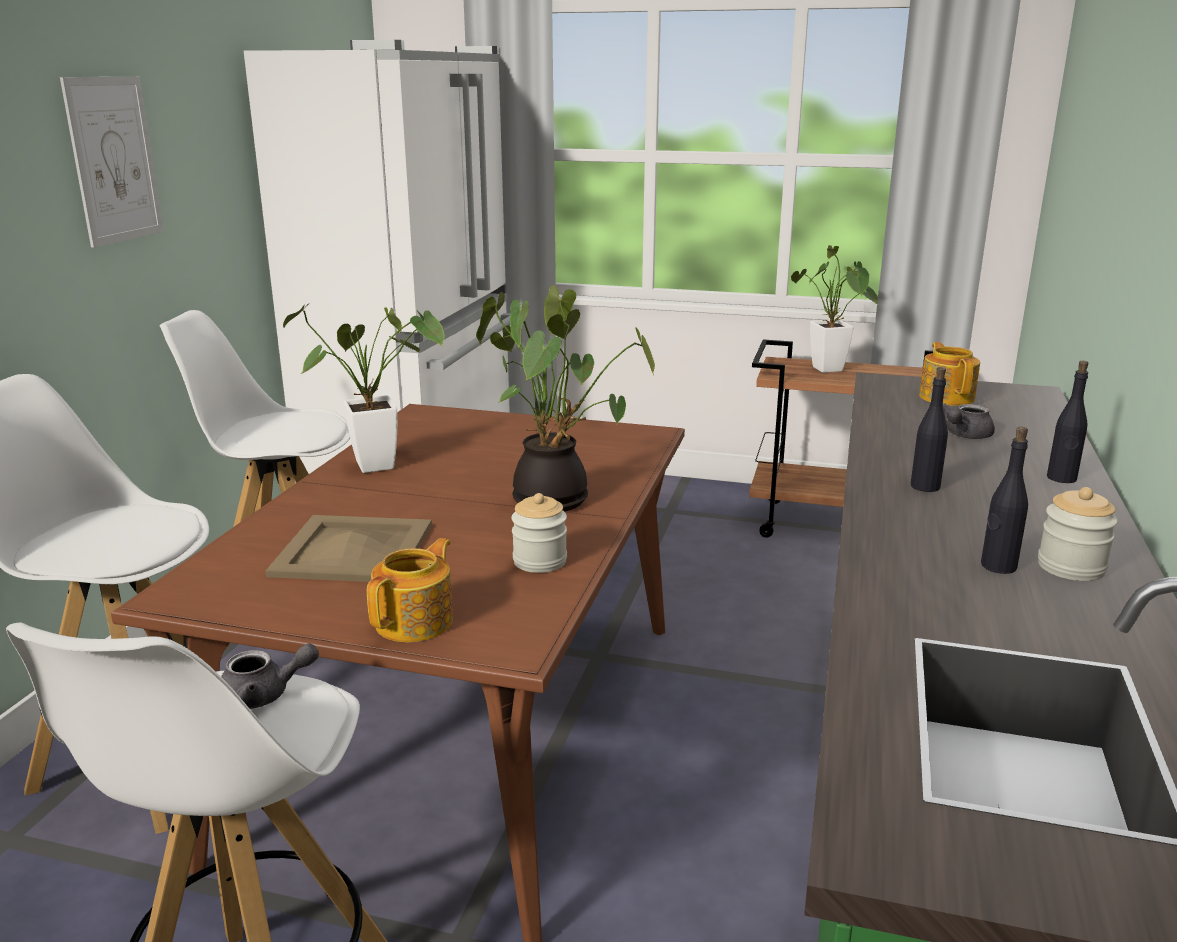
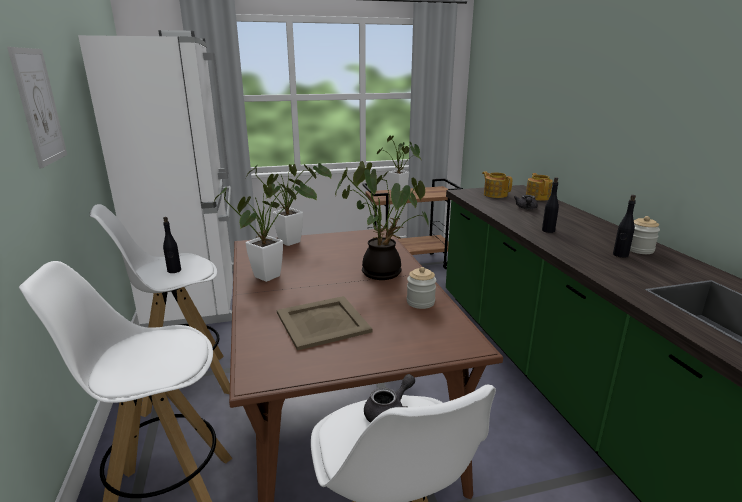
camera: 30 degrees left, 0 degrees up
(416, 621) = (410, 348): teapot -> teapot (537, 197)
(491, 420) = (294, 241): none -> potted plant
(1061, 478) = (582, 218): black bottle -> black bottle (174, 271)

